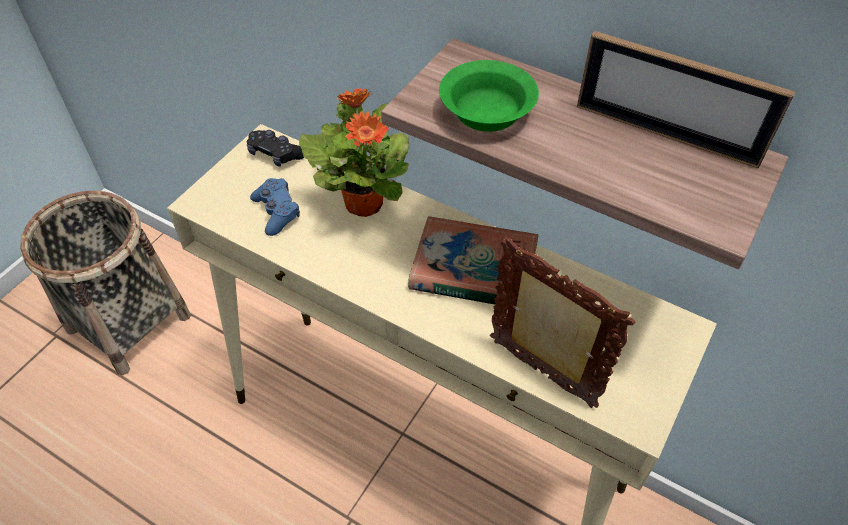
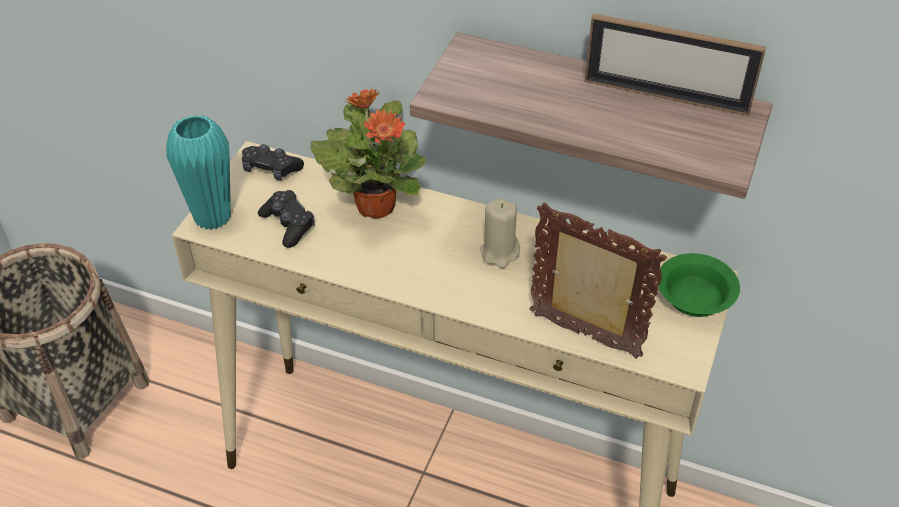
camera: 10 degrees left, 5 degrees down
(208, 195) = (212, 217): none -> turquoise vase
(276, 212) = (288, 225): blue game controller -> black game controller
(473, 269) = (499, 253): book -> beige candle
(486, 111) = (505, 94): green bowl -> green bowl (693, 297)

